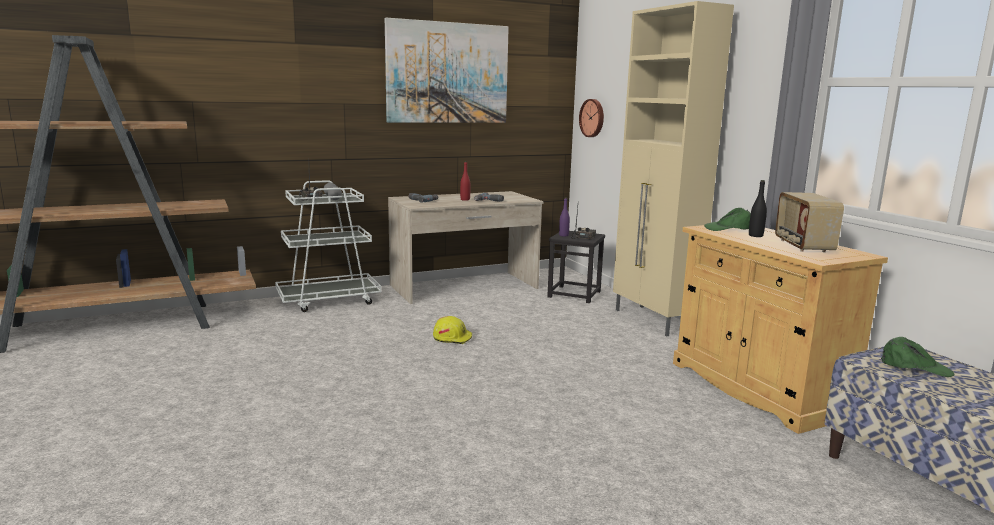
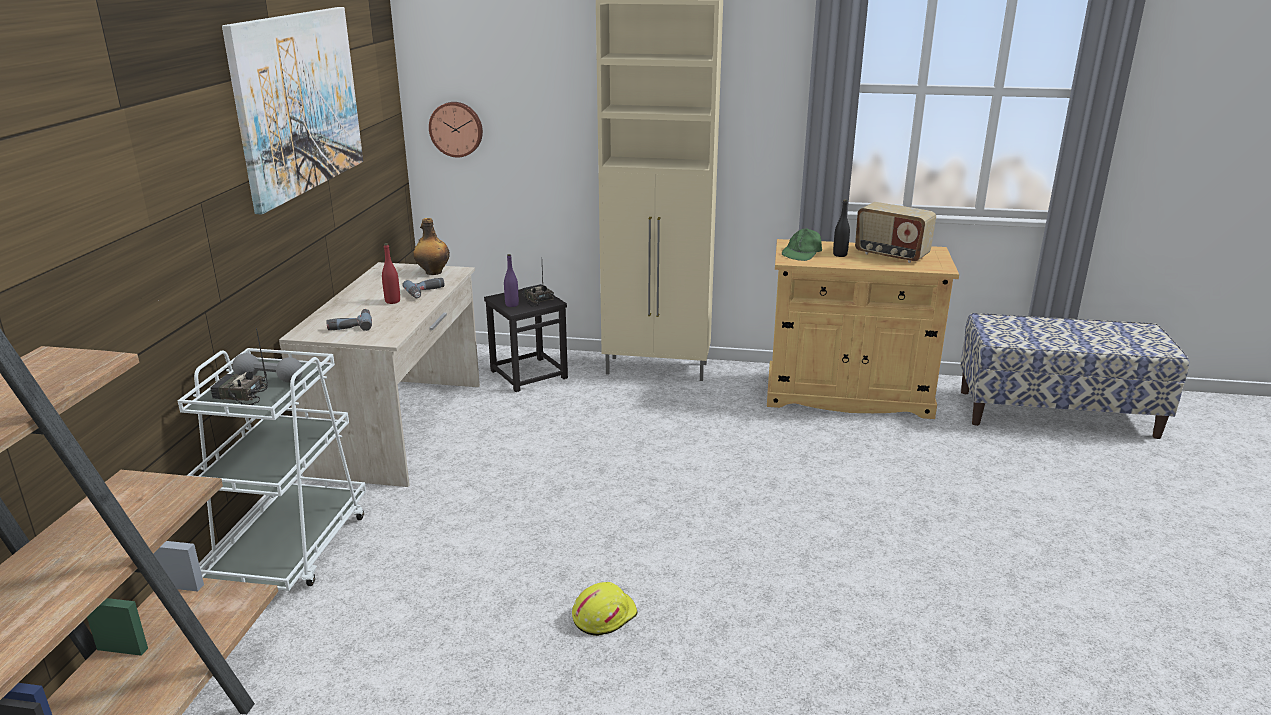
camera: 55 degrees left, 10 degrees up
(452, 338) = (567, 497): yellow hard hat -> yellow hard hat (603, 615)
(518, 198) = (433, 272): none -> bottle
(915, 366) = (1017, 331): green cap -> none

